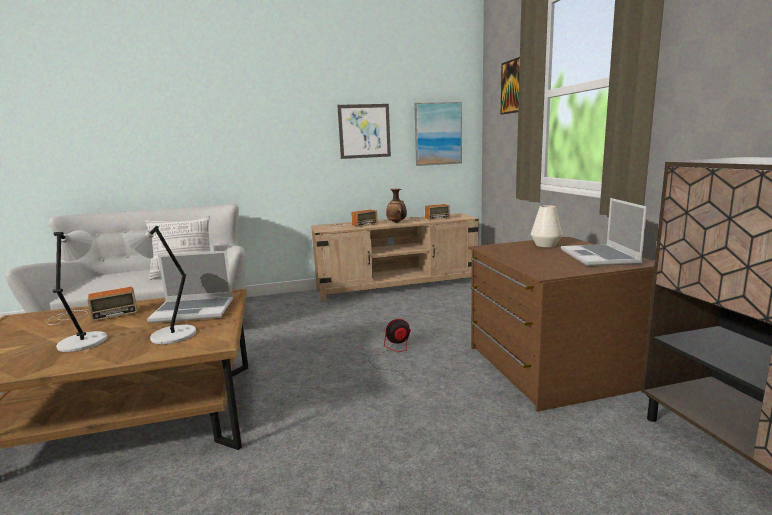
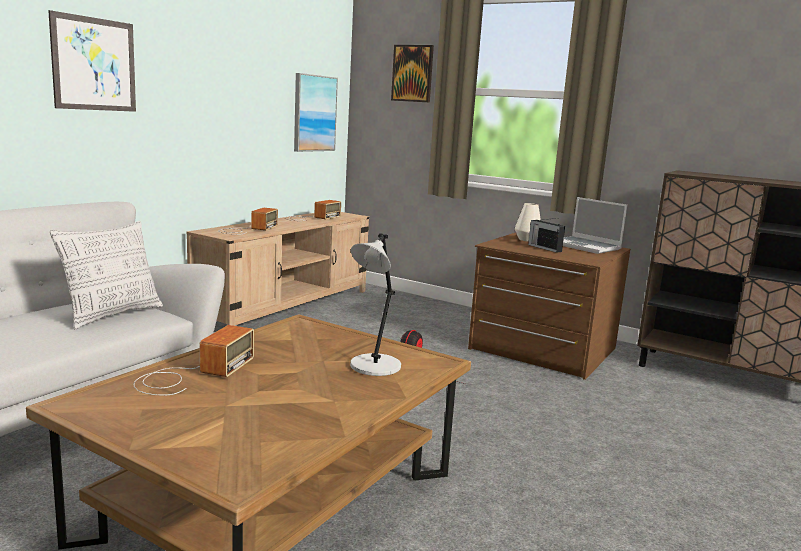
camera: 45 degrees left, 0 degrees up
(84, 341) = (292, 394): grey table lamp -> none
(194, 311) = (319, 343): laptop -> none
(364, 131) = (247, 102): picture -> picture (94, 64)
(397, 223) = (296, 224): vase -> none
(535, 254) = (544, 248): none -> radio

